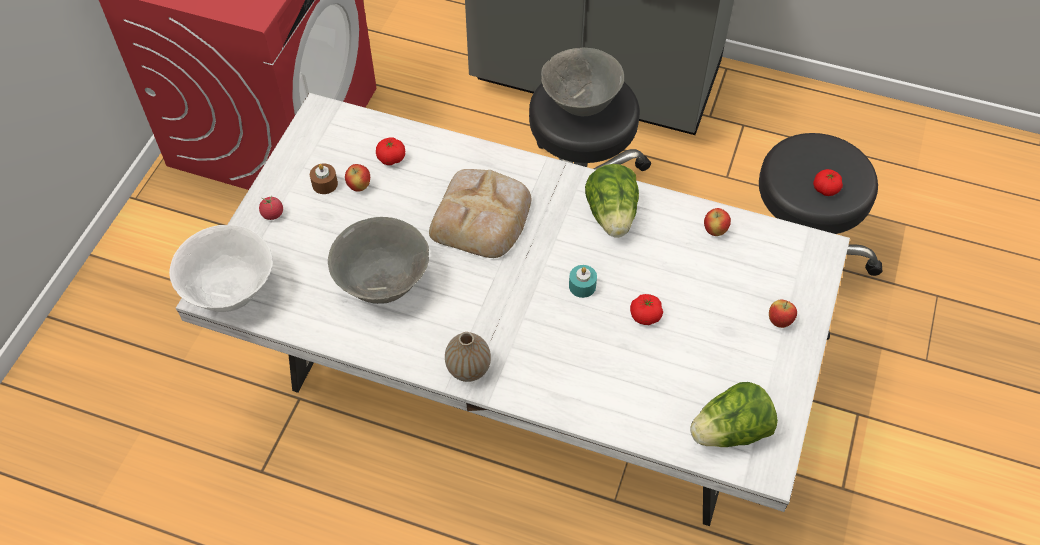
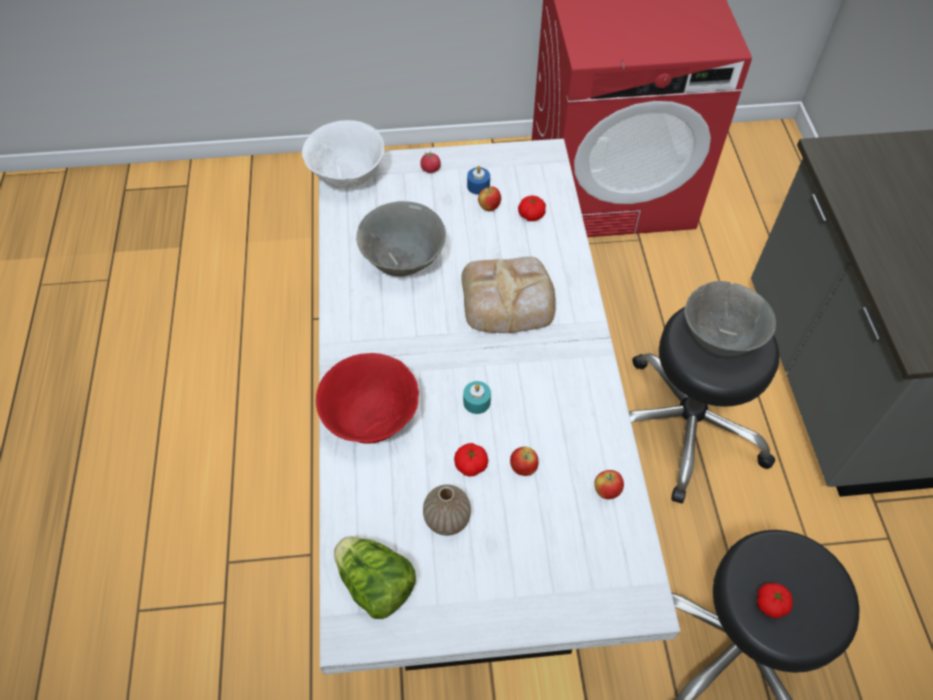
camera: 65 degrees right, 0 degrees up
(325, 184) = (478, 186): brown candle -> blue candle
(468, 369) = (348, 351): vase -> vase (447, 520)
(558, 376) = (371, 419): none -> red bowl
(612, 215) = (570, 396): lettuce -> none
(779, 321) = (527, 590): apple -> apple (523, 468)

